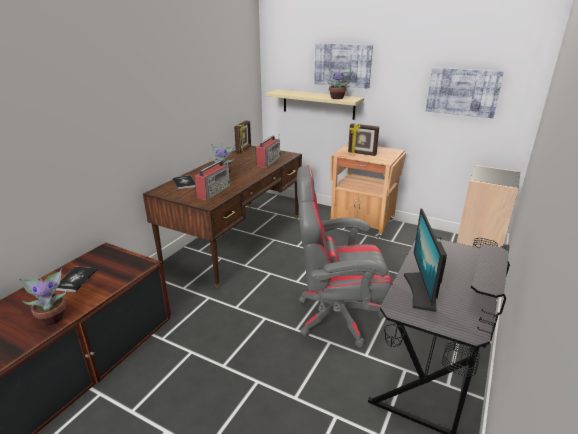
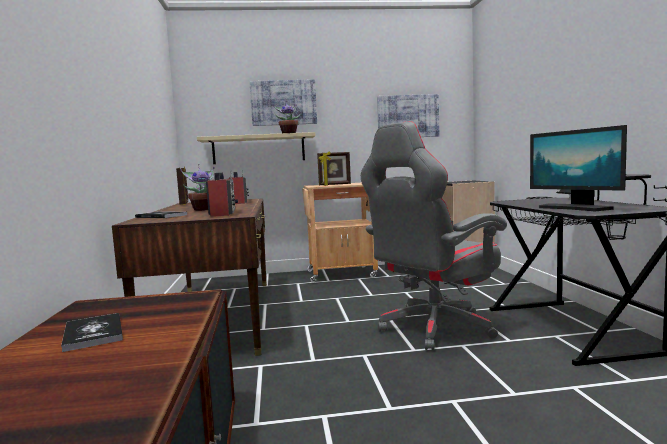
camera: 35 degrees left, 20 degrees down
(53, 317) = (132, 369): potted plant -> none

